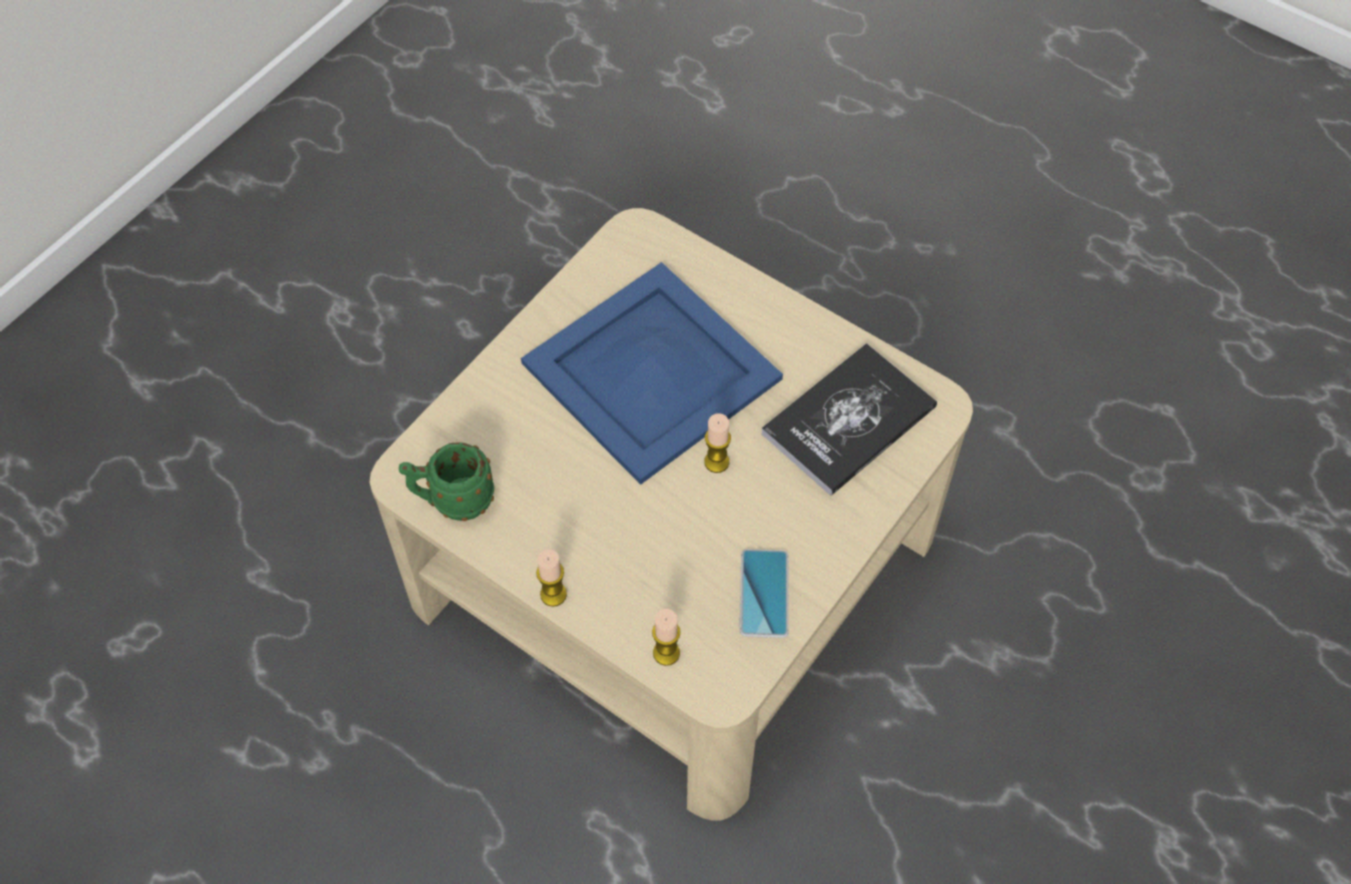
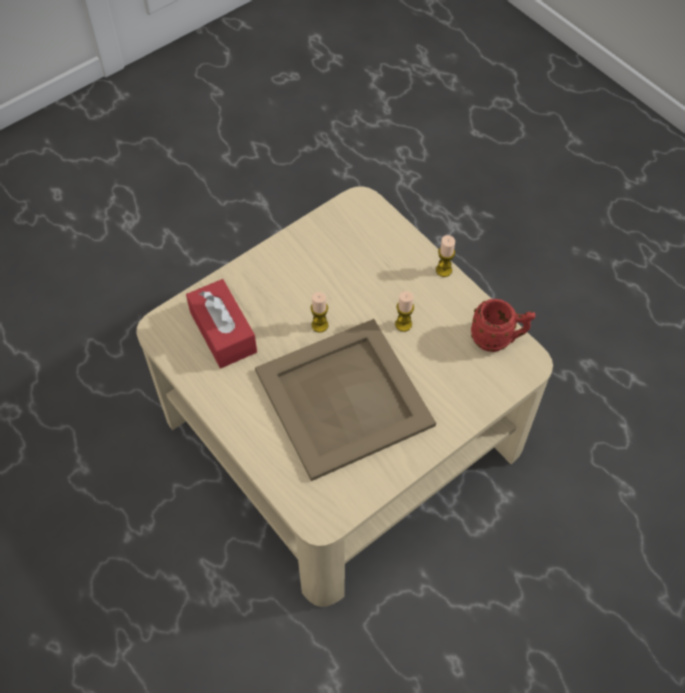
camera: 165 degrees left, 0 degrees up
(453, 501) = (498, 339): green mug -> red mug
(654, 371) = (342, 397): blue tray -> beige tray
(666, 653) = (385, 226): candle -> candle (403, 324)
(764, 594) = (318, 243): phone -> none
(849, 421) = (223, 332): book -> red tissue box

